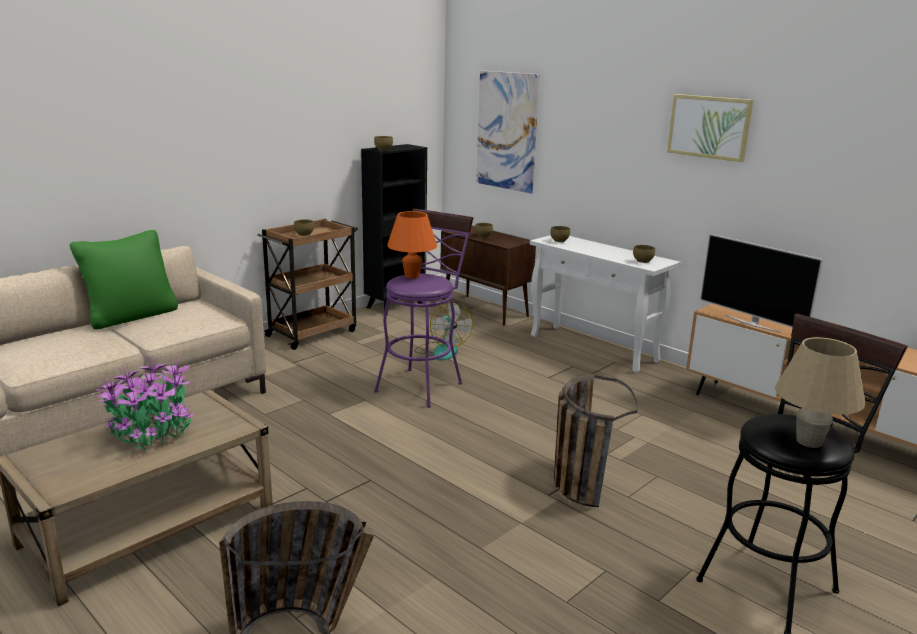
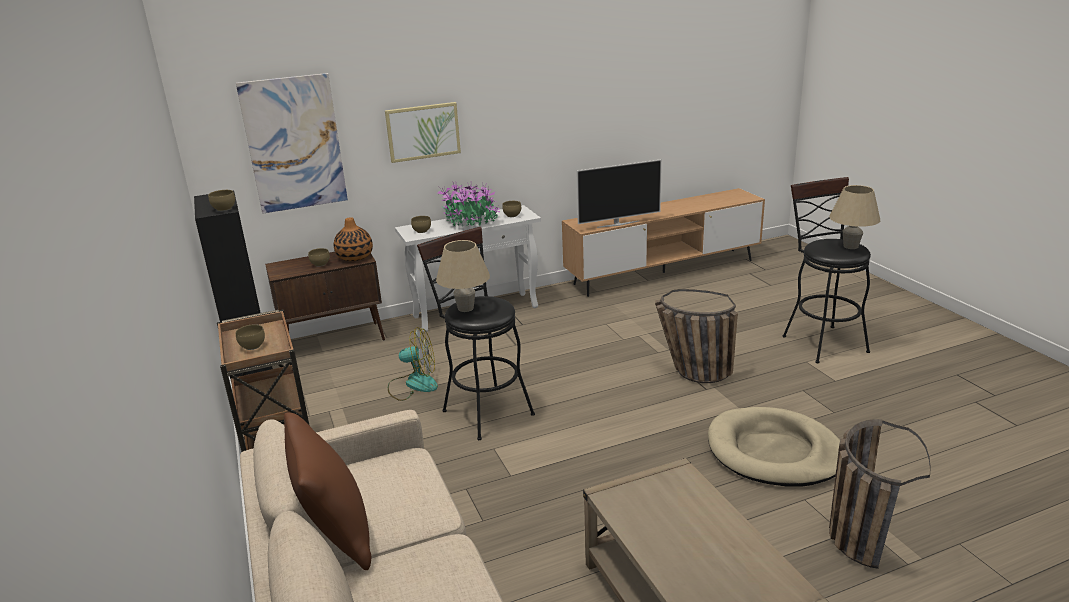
camera: 65 degrees left, 5 degrees up
(131, 316) = (336, 535): green pillow -> brown pillow
(152, 431) = (675, 531): potted plant -> potted plant (470, 222)
(412, 276) = (465, 308): orange table lamp -> beige table lamp
(422, 384) = (483, 409): purple stool -> black stool
(439, 555) = (774, 452): none -> beige dog bed
(508, 242) = (354, 257): none -> vase
(709, 127) = (522, 88): picture -> picture (423, 131)

